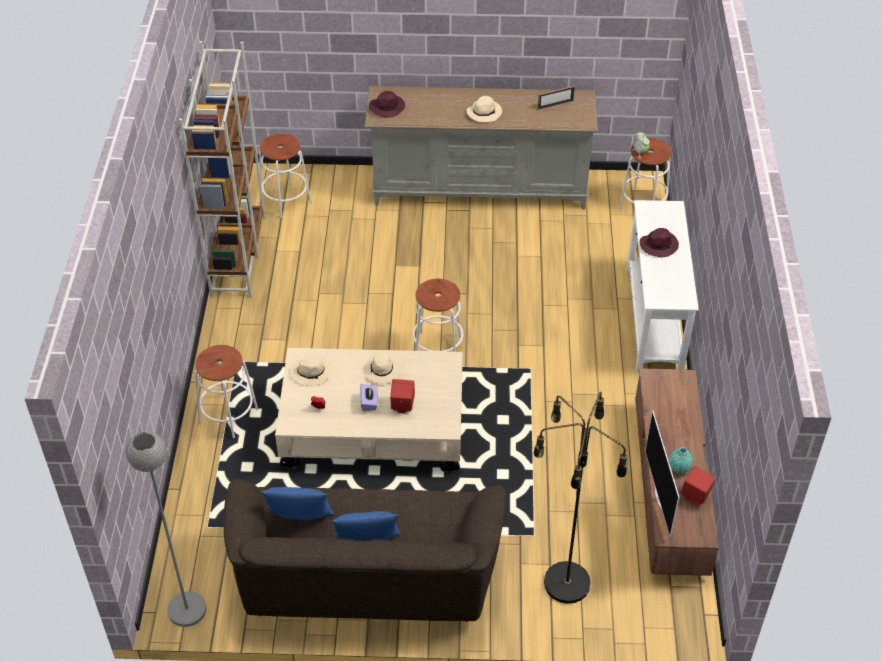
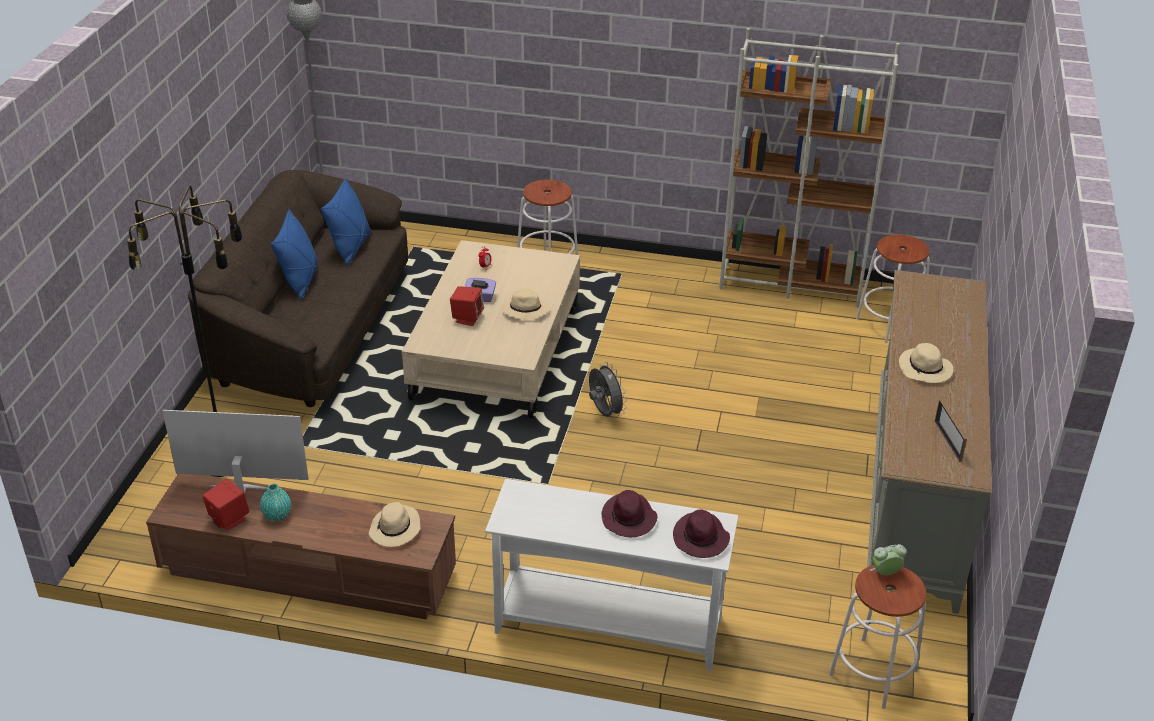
camera: 100 degrees right, 10 degrees down
(312, 372) = (537, 266): beige hat -> beige hat (395, 529)
(387, 107) = (935, 289): purple hat -> purple hat (701, 539)
(438, 348) = (604, 413): white stool -> grey fan

